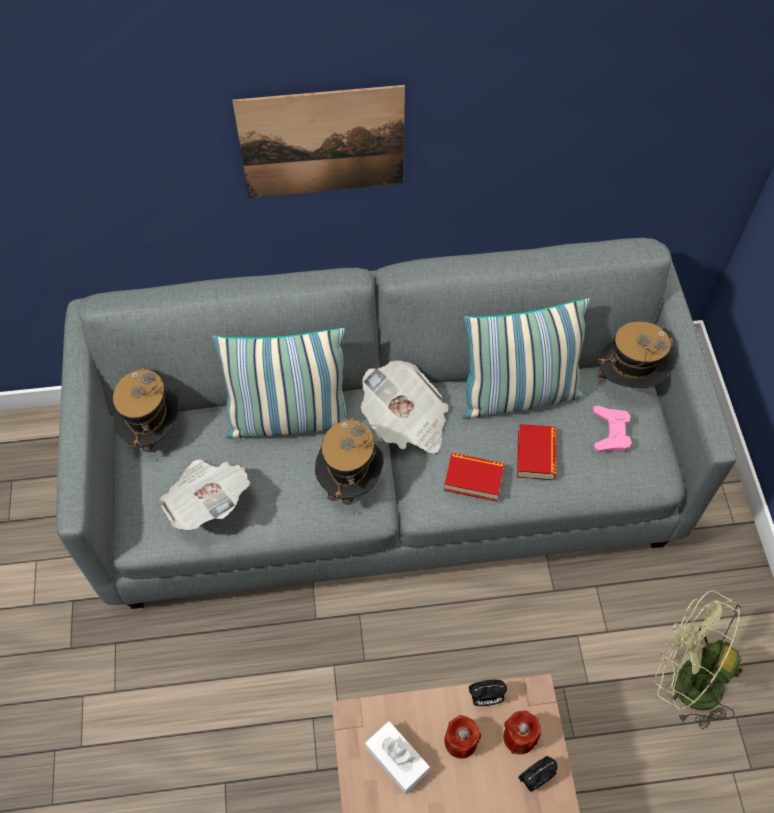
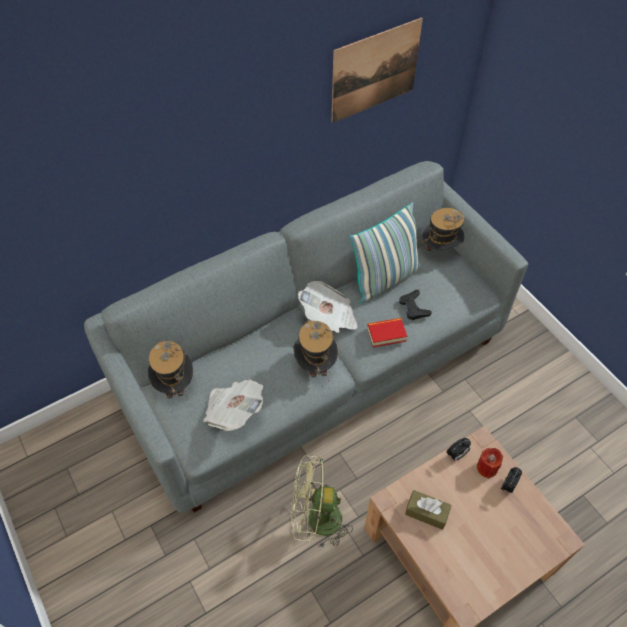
camera: 25 degrees left, 5 degrees down
(288, 419) = (257, 343): pillow -> none
(322, 143) = (232, 157): picture -> picture (375, 71)
(397, 760) = (426, 512): white tissue box -> brown tissue box
(460, 741) = (456, 485): red candle -> none
(536, 455) = (413, 307): book -> black game controller
(610, 432) = (447, 280): pink game controller -> none
(685, 681) = (539, 409): green fan -> green fan (316, 520)

